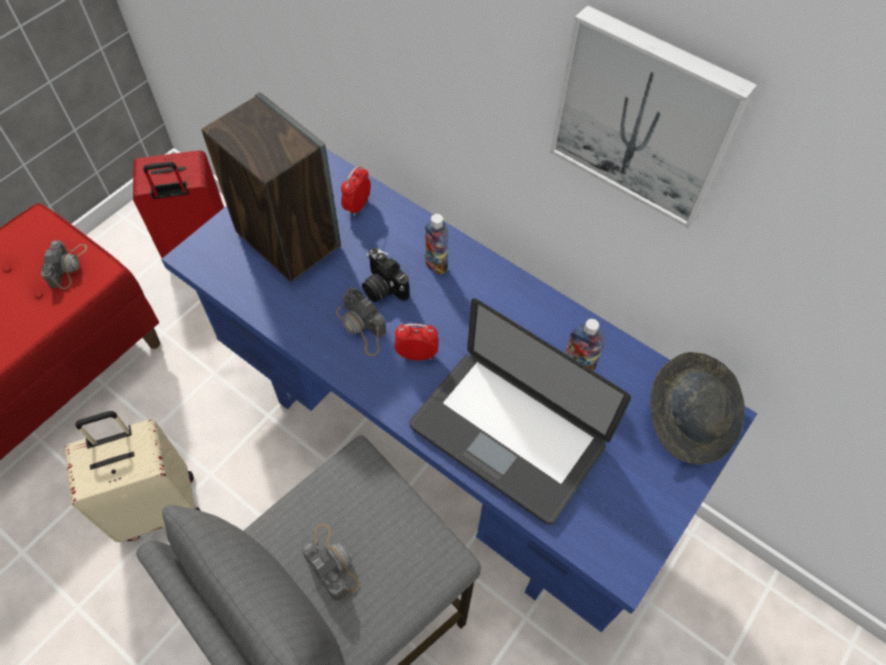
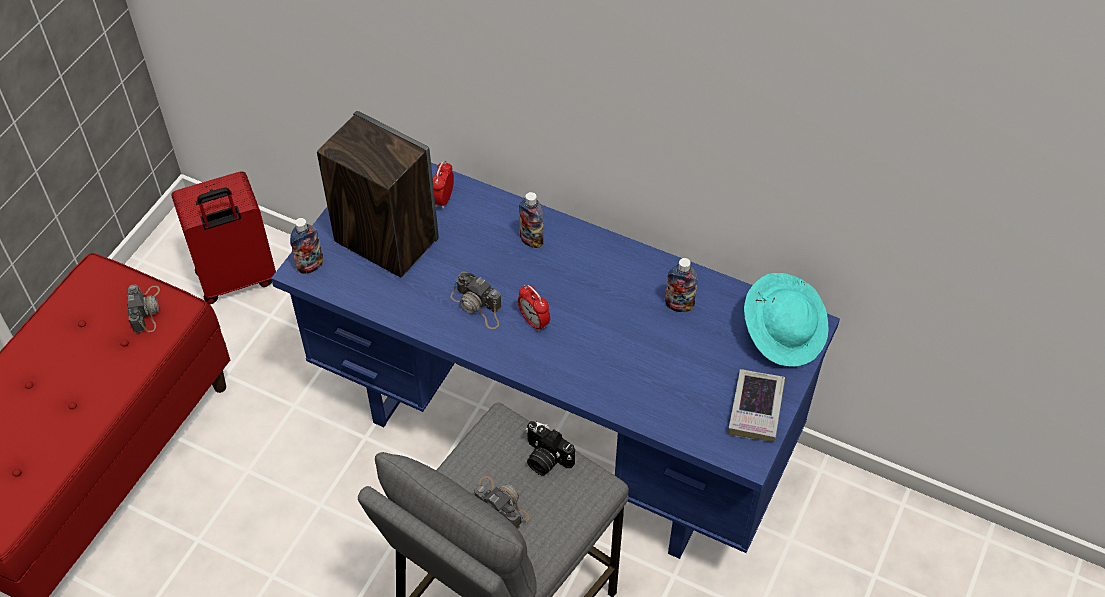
camera: 10 degrees left, 5 degrees down
(158, 505) = (275, 544): beige suitcase -> none
(204, 253) = (310, 266): none -> bottle
(382, 288) = (487, 269): camera -> camera (545, 459)
(416, 355) = (534, 321): alarm clock -> alarm clock turned 120 degrees counterclockwise
(507, 436) = (629, 373): laptop -> none
(643, 508) = (756, 409): none -> book
(646, 116) = (695, 88): picture -> none
(690, 418) = (783, 332): grey hat -> turquoise hat

